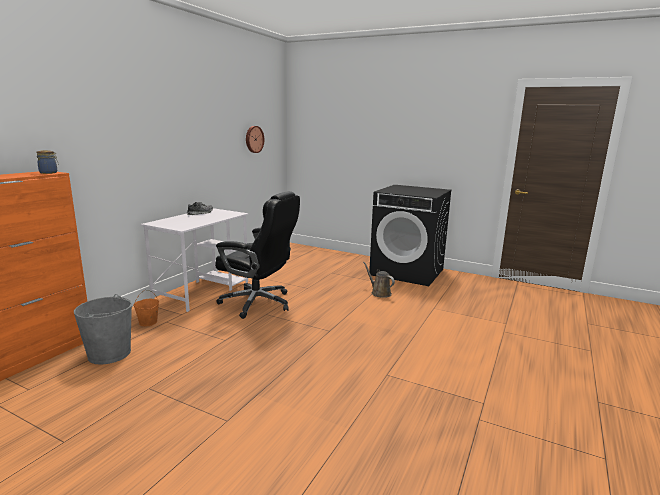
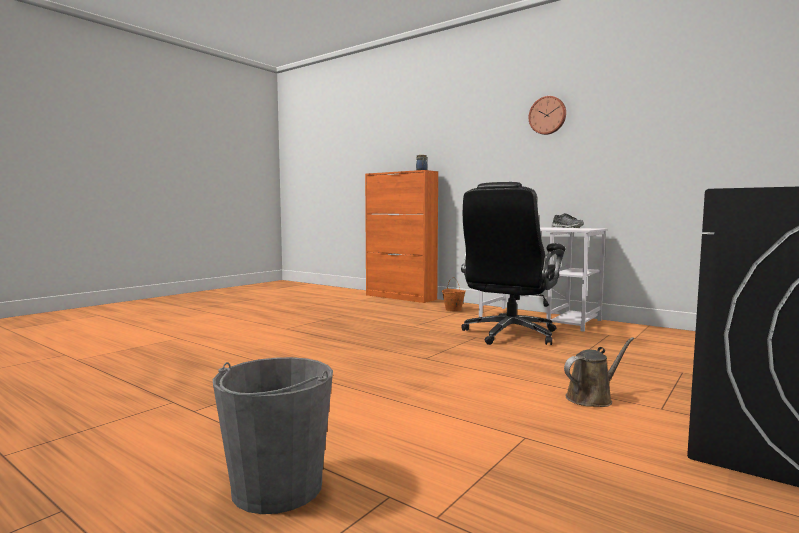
camera: 100 degrees right, 10 degrees down
(110, 354) = (399, 306): grey bucket -> grey bucket (276, 488)
(254, 139) = (739, 130): wall clock -> wall clock (547, 115)

